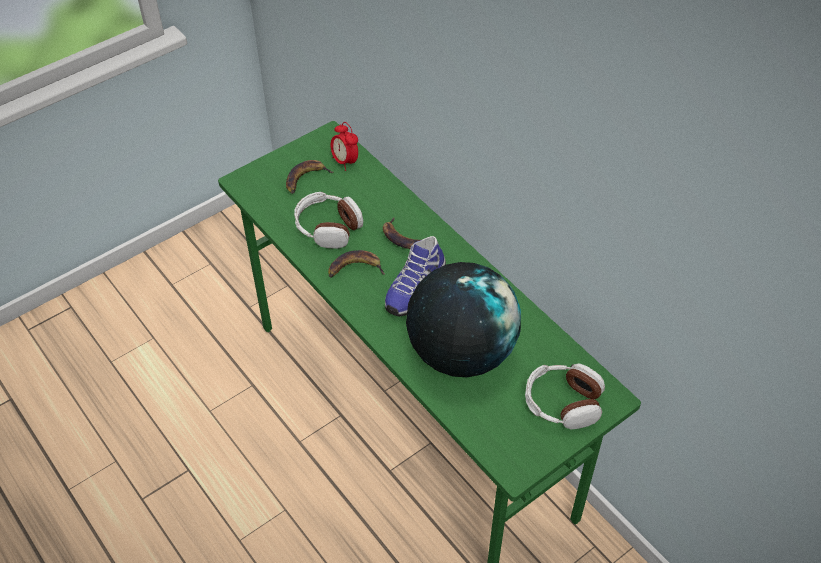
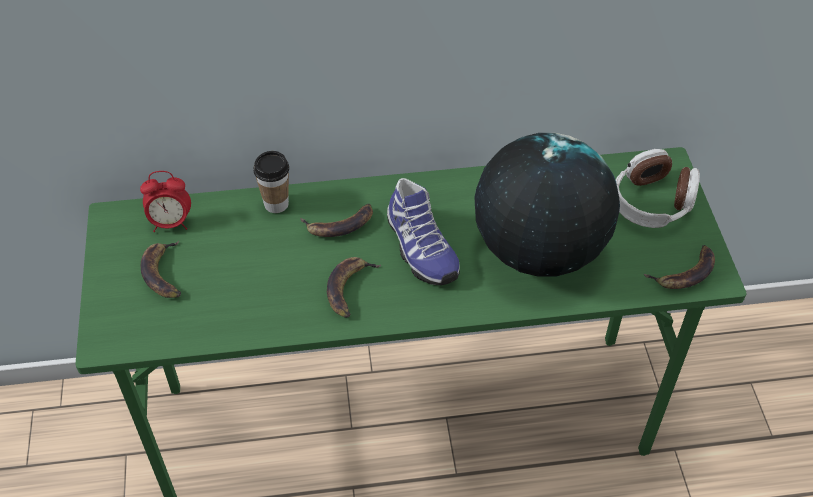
camera: 60 degrees left, 0 degrees up
(328, 227) = (264, 286): headphones -> none
(397, 200) = (276, 204): none -> cup
(506, 449) = (685, 272): none -> banana

